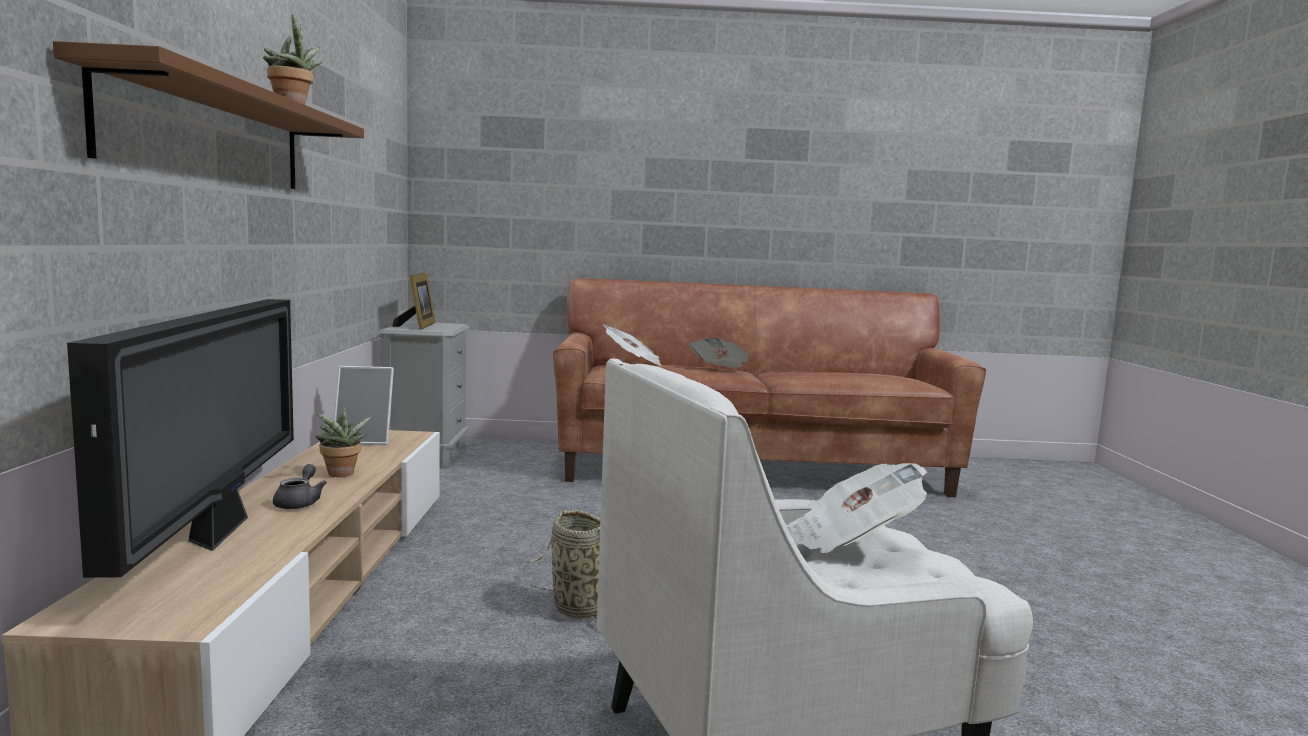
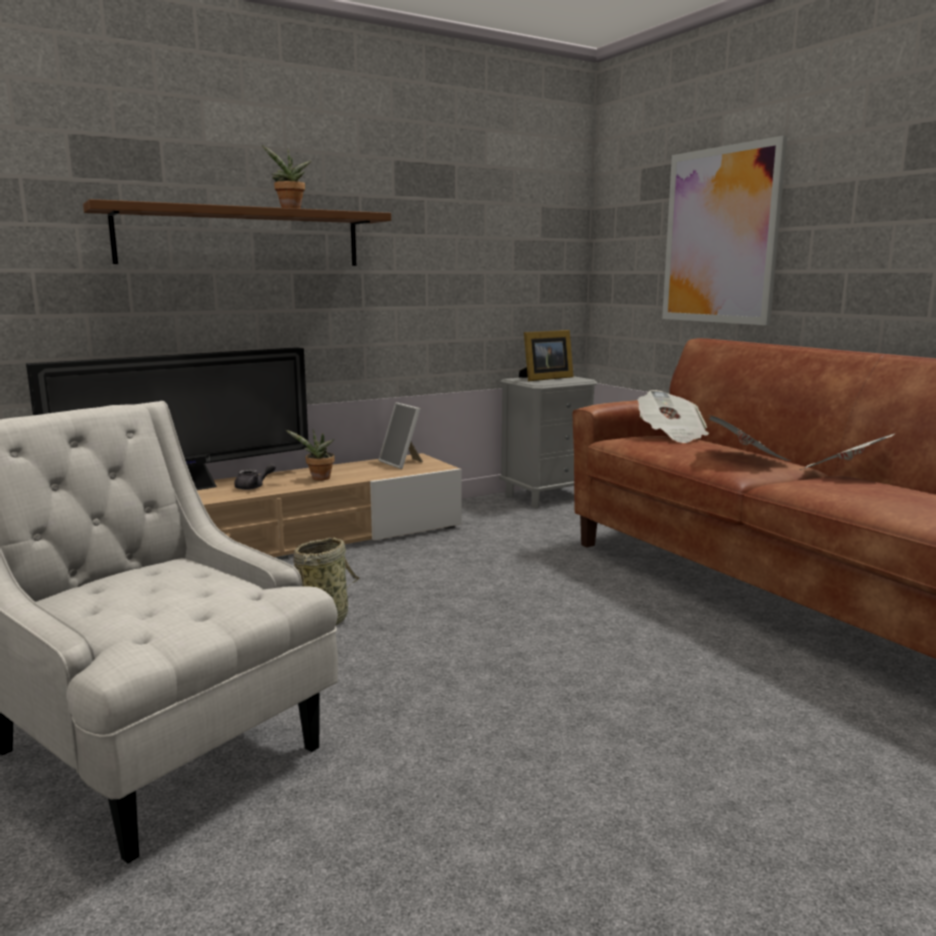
camera: 60 degrees right, 5 degrees up
(587, 189) = (720, 236): none -> picture
(849, 541) = (182, 594): newspaper -> newspaper (841, 475)

